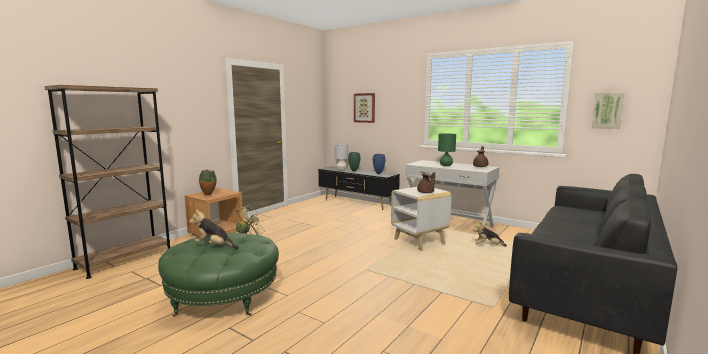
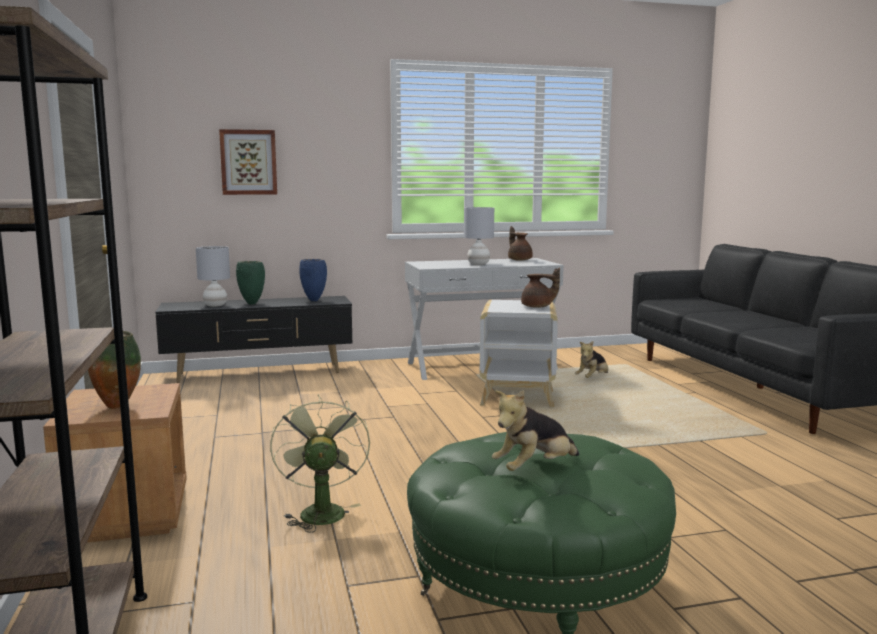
camera: 50 degrees left, 0 degrees up
(445, 165) = (478, 264): green table lamp -> grey table lamp
(607, 111) = (651, 168): picture -> none

